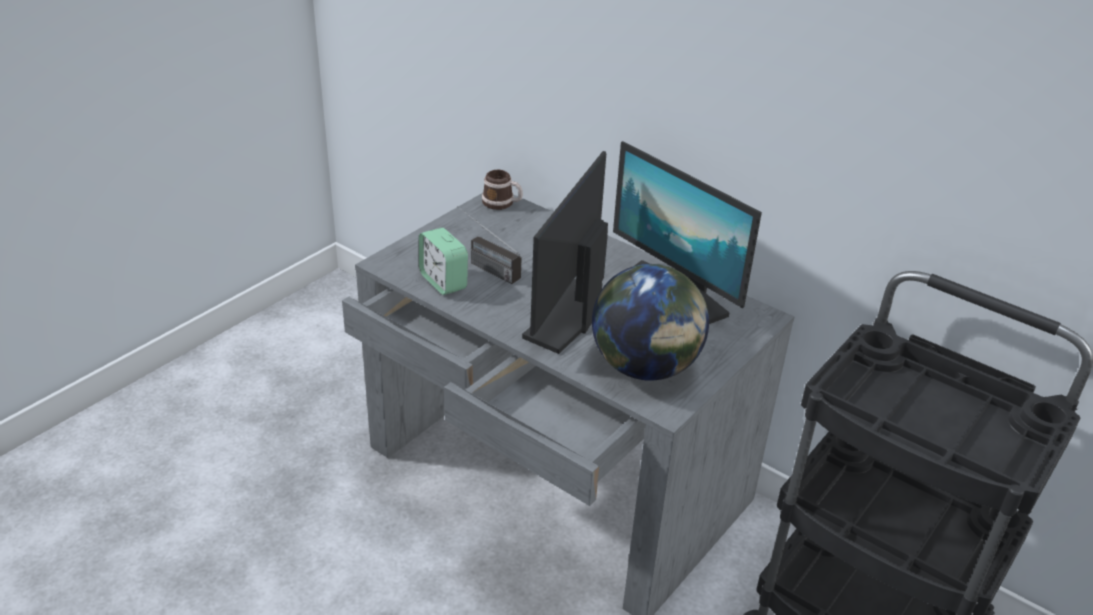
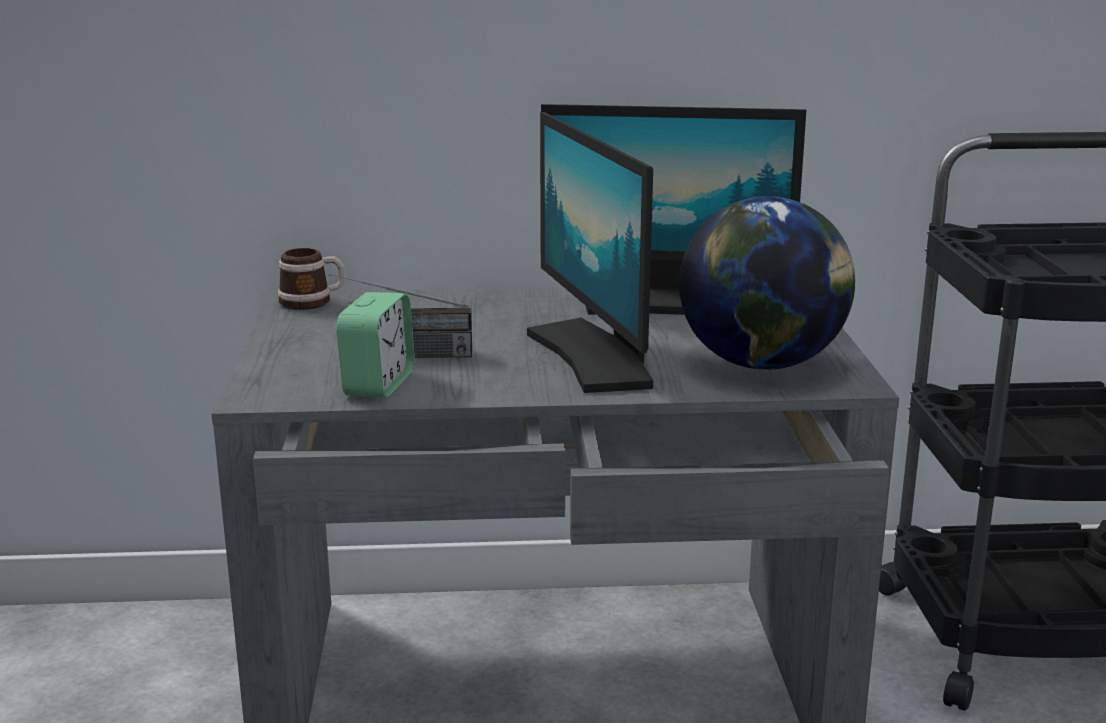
camera: 40 degrees left, 15 degrees down
(443, 281) = (378, 384): alarm clock -> alarm clock turned 90 degrees counterclockwise

